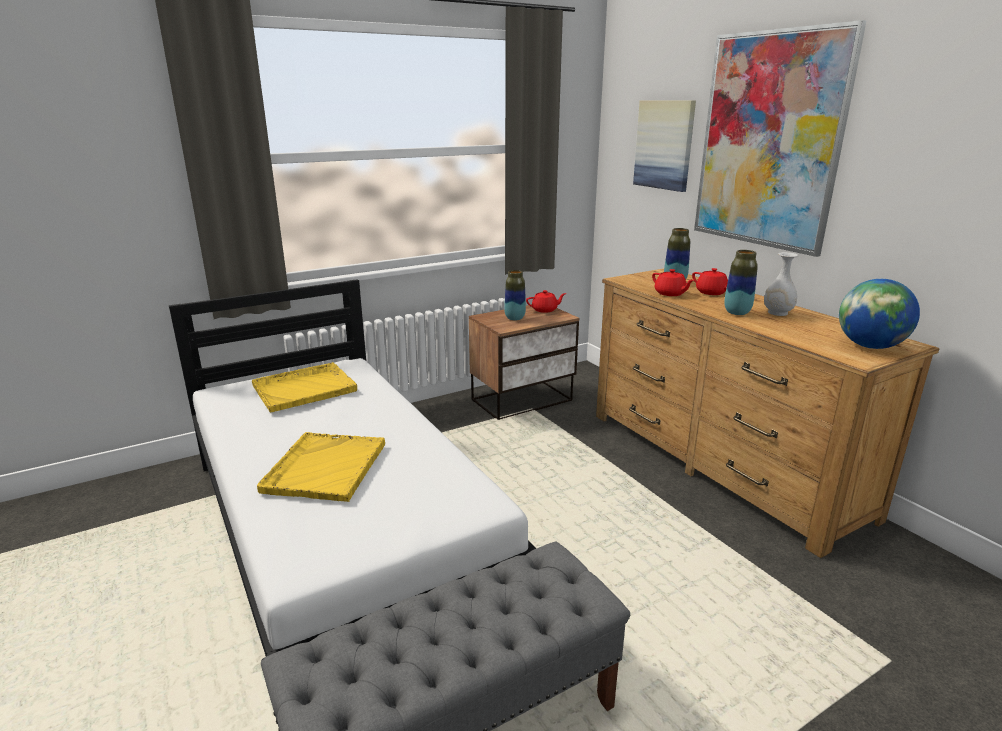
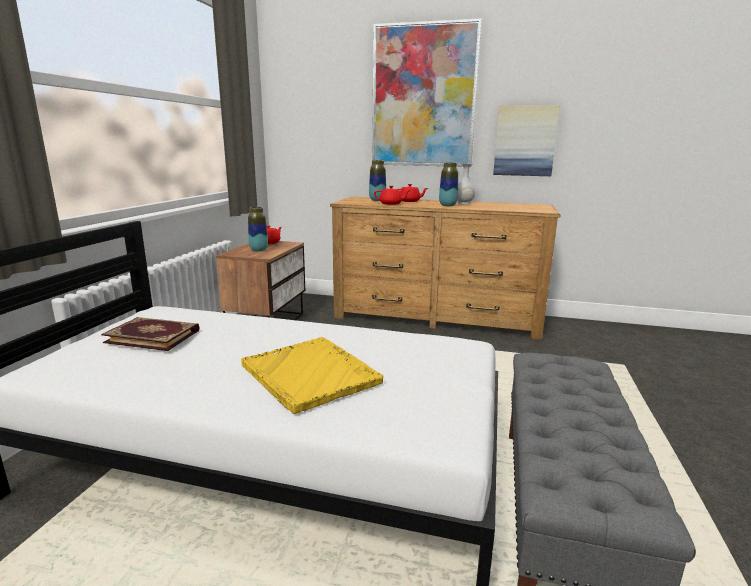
camera: 45 degrees left, 5 degrees down
(305, 388) = (153, 336): yellow tray -> book
(664, 145) = (333, 105): picture -> picture (525, 141)
(870, 346) = (534, 207): globe -> none

